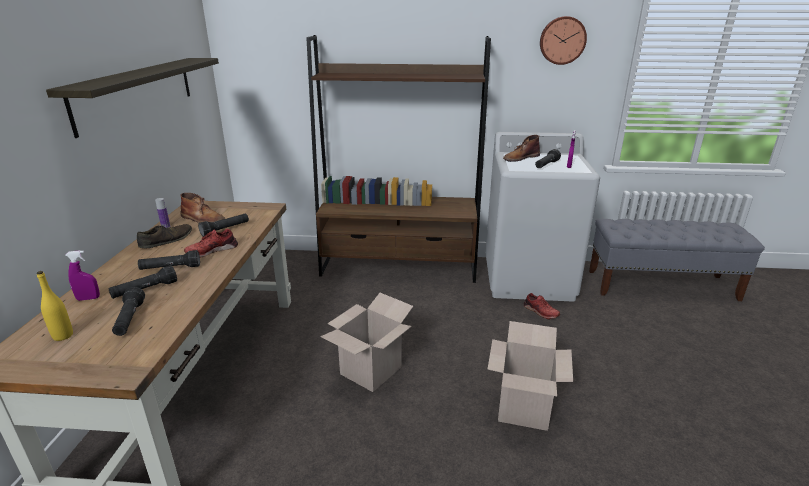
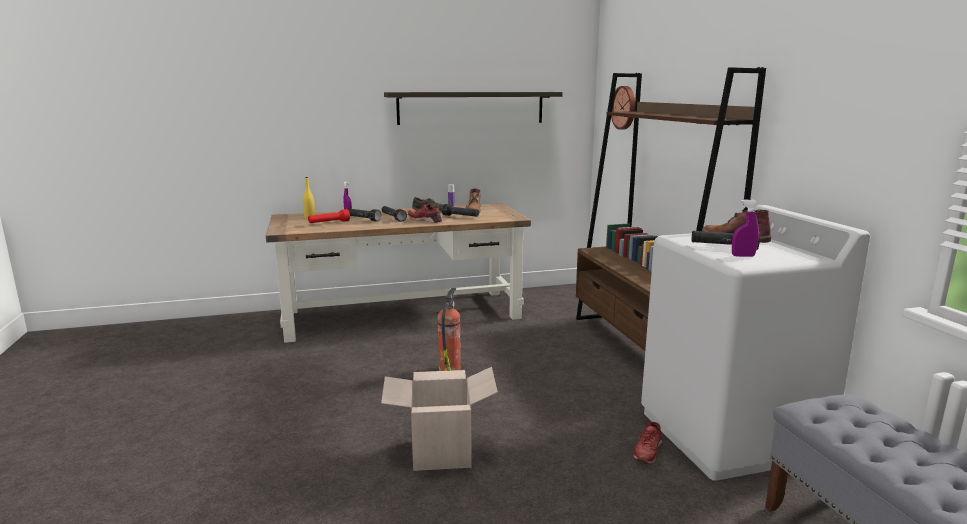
camera: 70 degrees right, 10 degrees down
(129, 319) = (329, 223): black flashlight -> red flashlight
(370, 370) = (450, 369): cardboard box -> fire extinguisher
(562, 40) = (859, 71): wall clock -> wall clock (625, 107)

